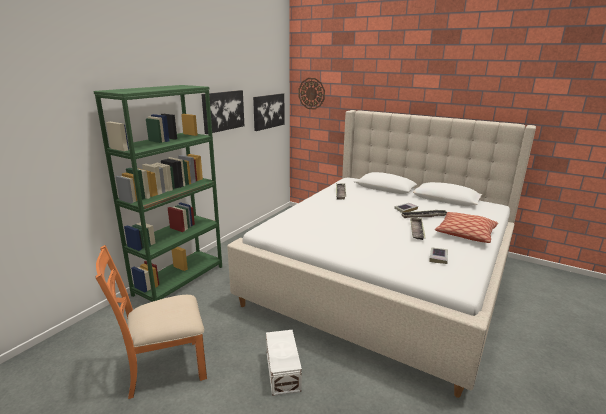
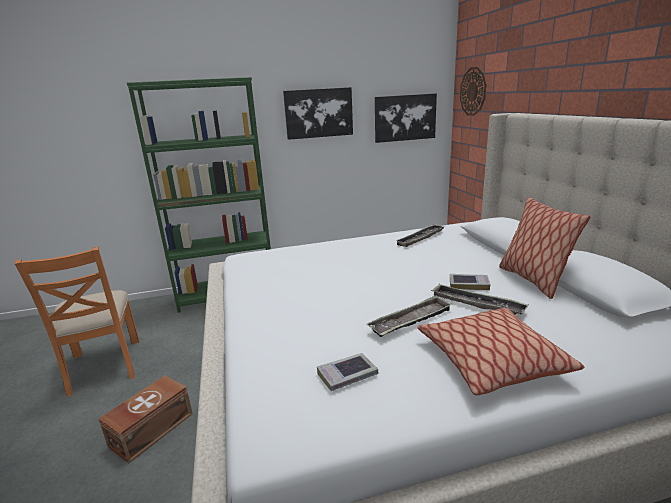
camera: 45 degrees right, 0 degrees up
(165, 367) = (104, 366): orange chair -> orange chair turned 135 degrees counterclockwise
(282, 372) = (150, 430): white storage box -> brown storage box
(422, 200) = (532, 280): none -> pillow

